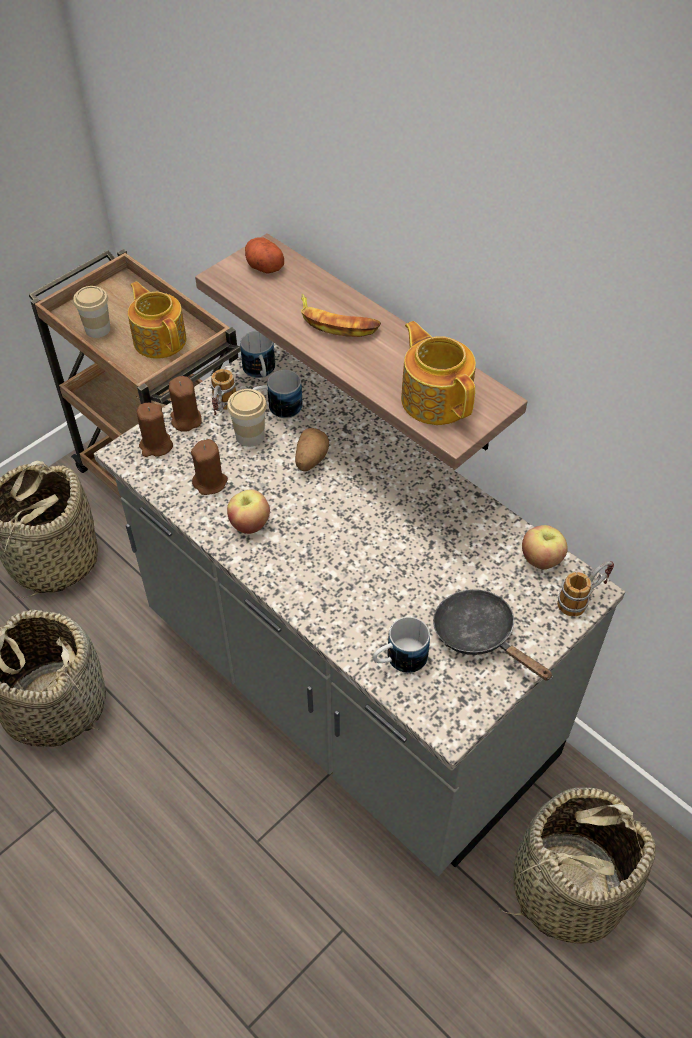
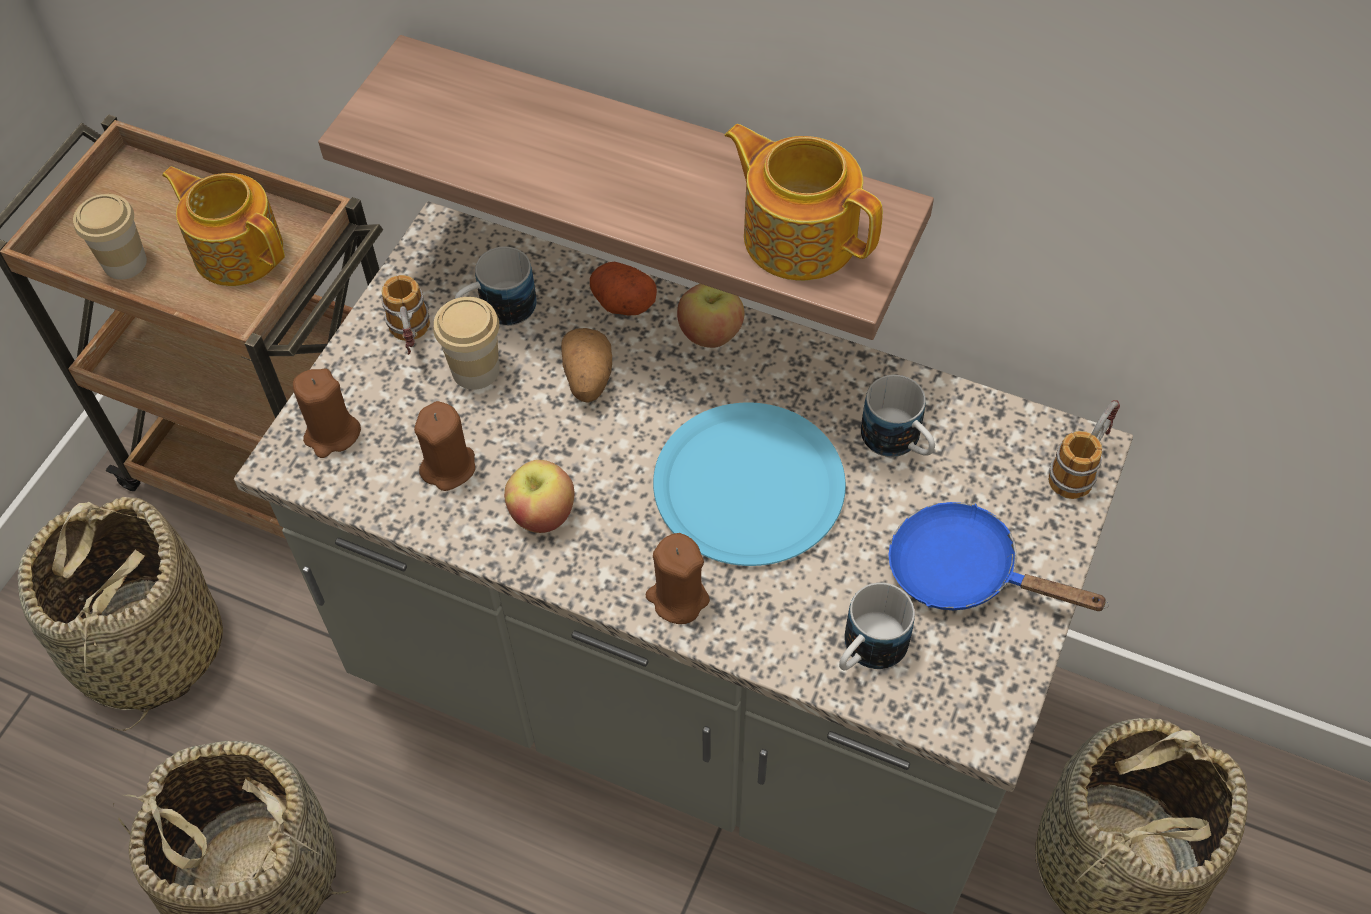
camera: 20 degrees left, 5 degrees up
(186, 420) = (360, 376): brown candle -> brown candle (677, 598)
(260, 372) = (443, 260): mug -> mug (899, 443)
(263, 265) = (422, 92): potato -> potato (622, 301)
(337, 322) = (587, 154): banana -> none
(374, 546) = (748, 486): none -> blue plate
(479, 635) = (964, 573): black frying pan -> blue frying pan
(541, 559) = (997, 425): apple -> apple (710, 333)

